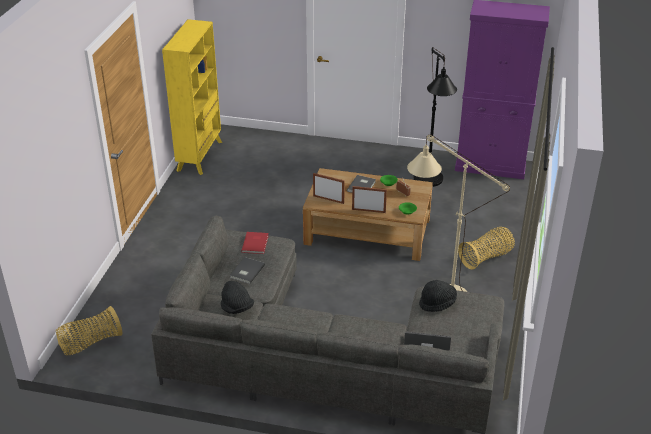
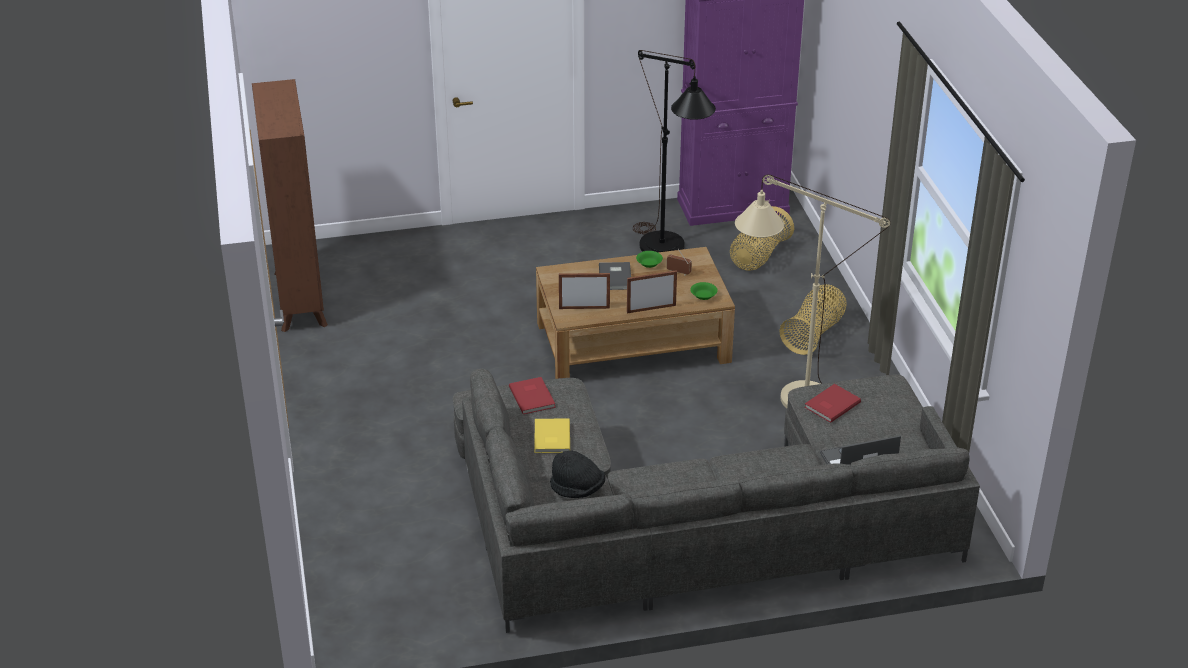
camera: 25 degrees left, 0 degrees up
(90, 343) = (358, 612): basket -> basket (759, 256)
(200, 156) = (300, 299): yellow bookcase -> brown bookcase
(246, 271) = (550, 438): grey book -> yellow book
(437, 303) = (831, 404): black hat -> red book

